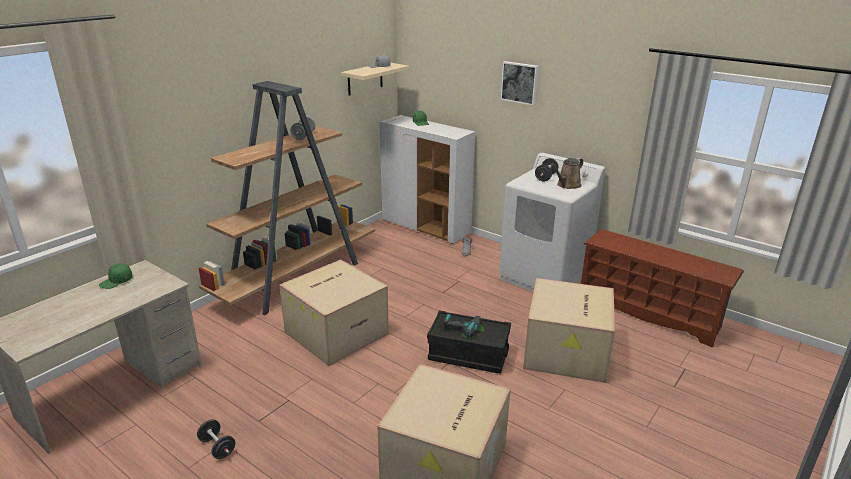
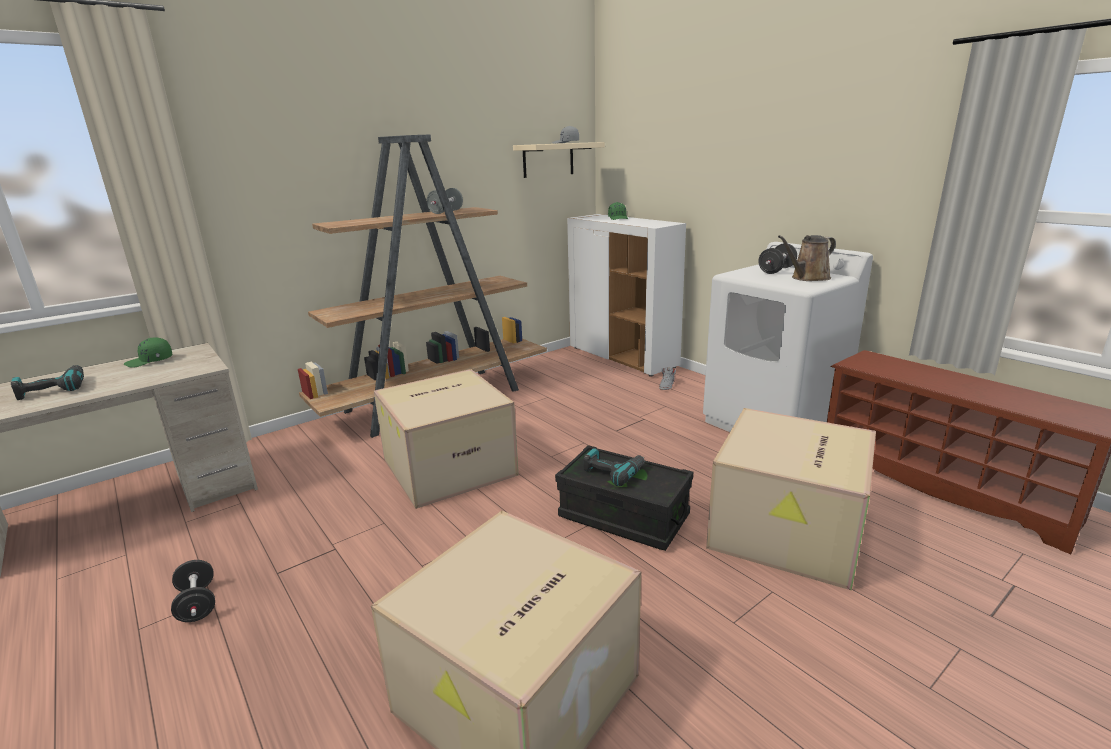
camera: 15 degrees right, 5 degrees down
(67, 314) = (53, 389): none -> power drill
(520, 82) = (746, 143): picture -> none

